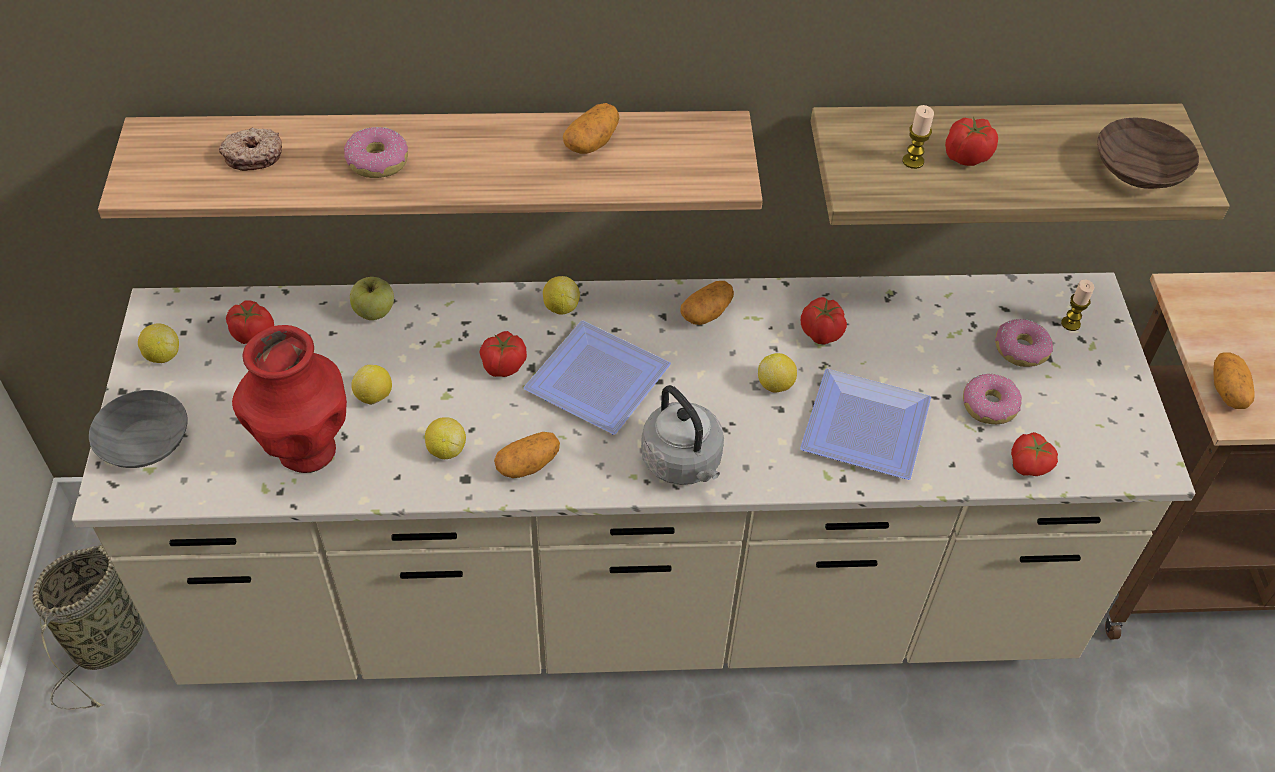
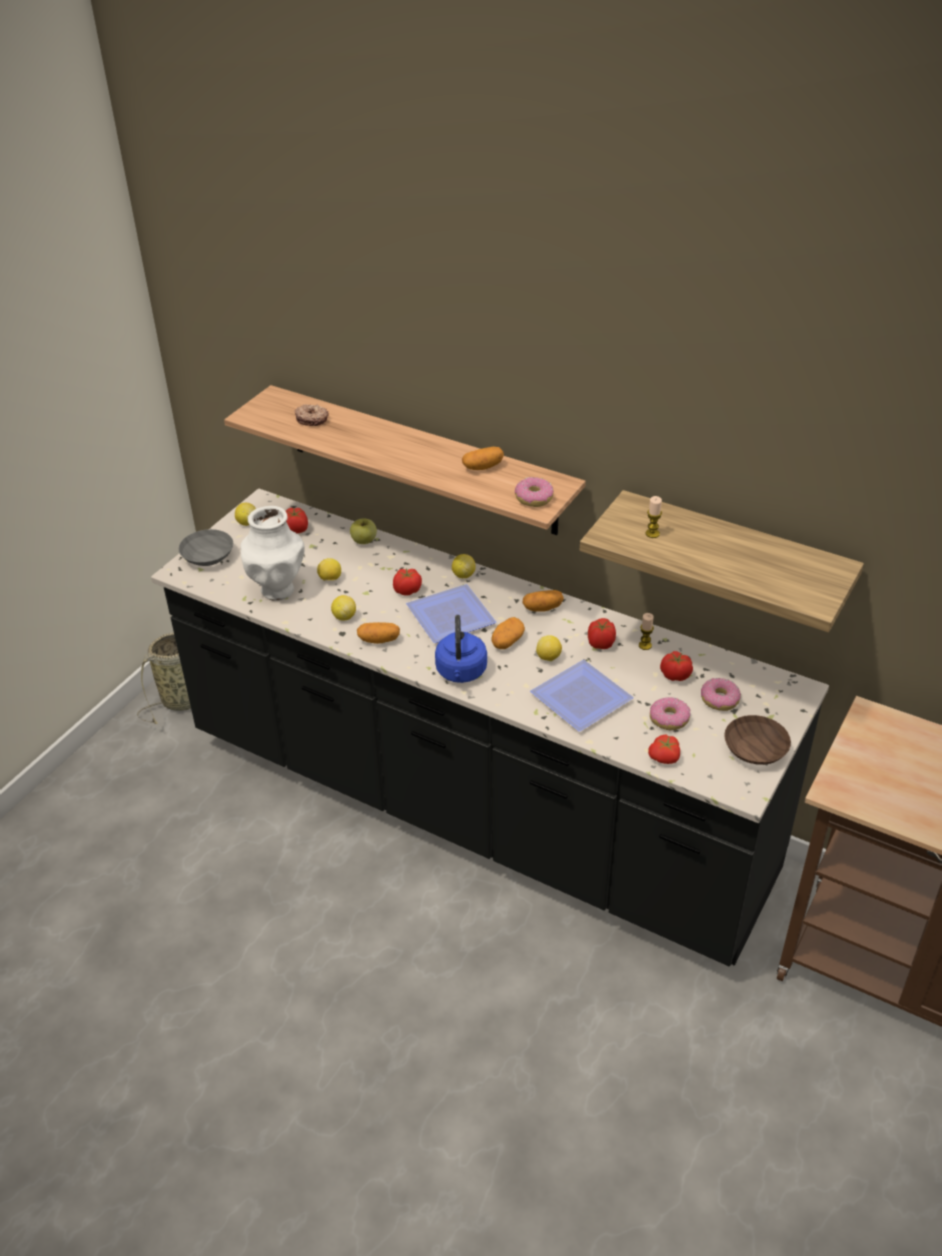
camera: 35 degrees right, 10 degrees down
(306, 449) = (278, 589): red vase -> white vase
(377, 162) = (367, 440): donut -> donut (533, 498)
(629, 599) = (474, 806): beige counter -> black counter
(683, 463) = (461, 673): grey kettle -> blue kettle
(966, 157) = (687, 542): tomato -> tomato (675, 675)
(1070, 324) = (768, 699): candle -> candle (645, 645)
(1137, 169) = (790, 584): brown bowl -> brown bowl (753, 749)
(1228, 391) = (840, 776): potato -> potato (507, 641)

